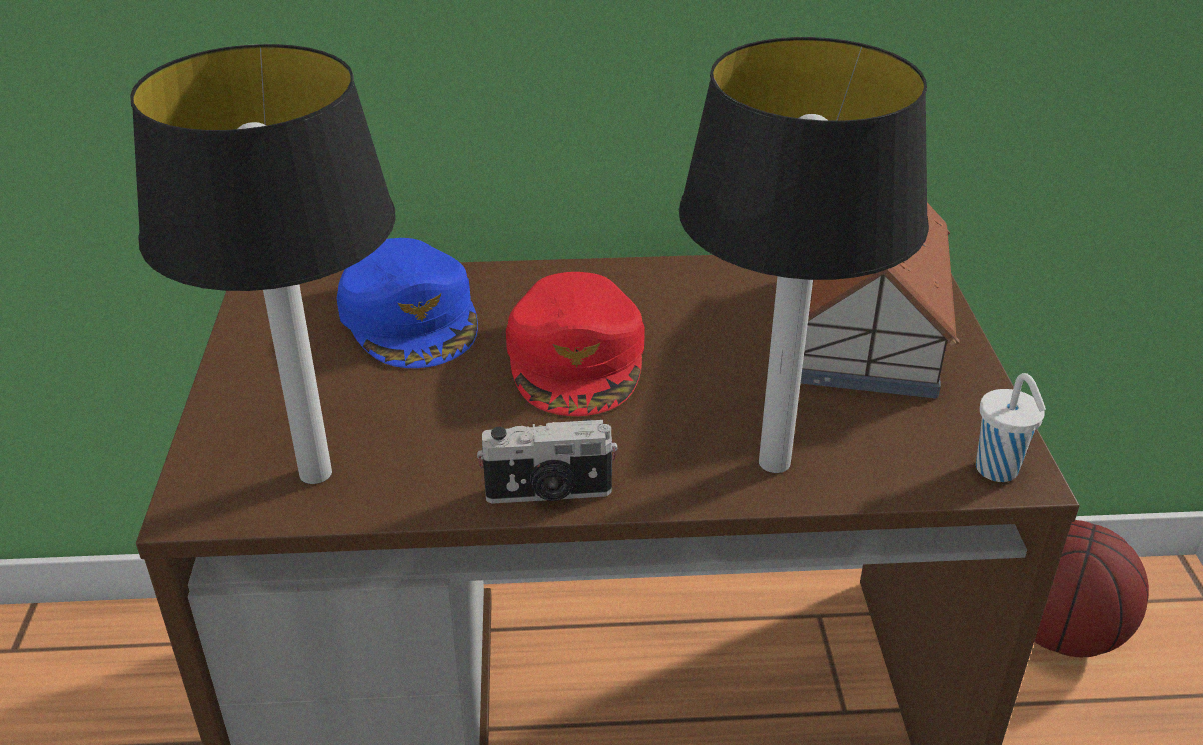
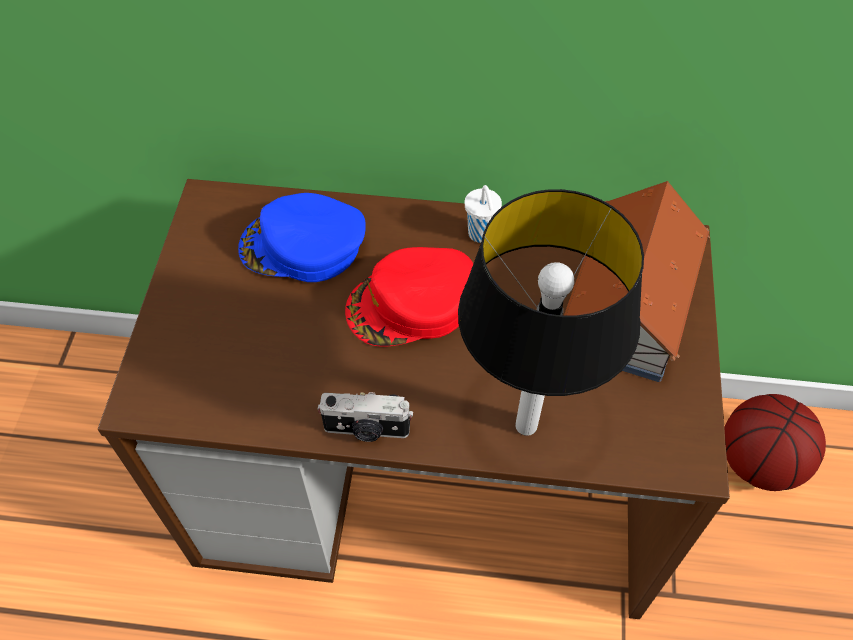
camera: 10 degrees right, 20 degrees up
(313, 472) = (215, 386): table lamp -> none
(411, 317) = (303, 246): blue cap -> blue cap turned 105 degrees clockwise
(577, 358) = (412, 304): red cap -> red cap turned 60 degrees clockwise
(998, 471) = (681, 458): white cup -> white cup (481, 235)

